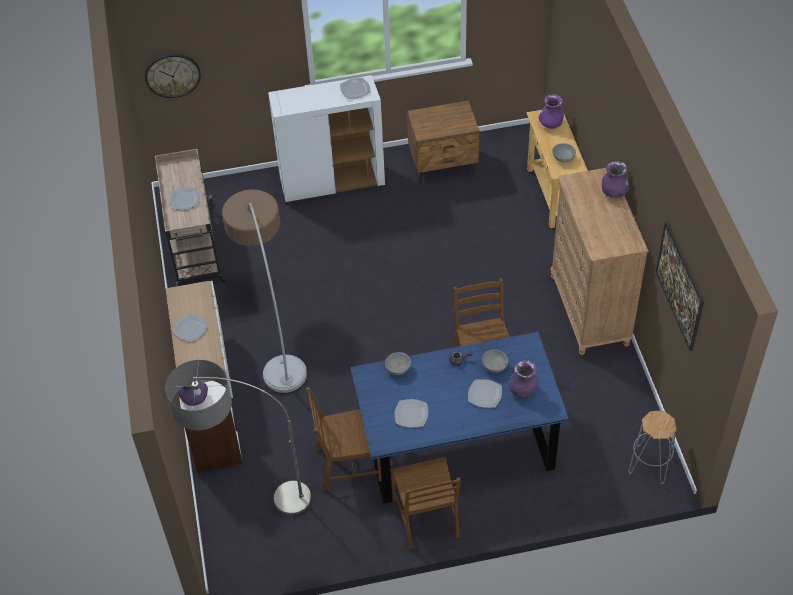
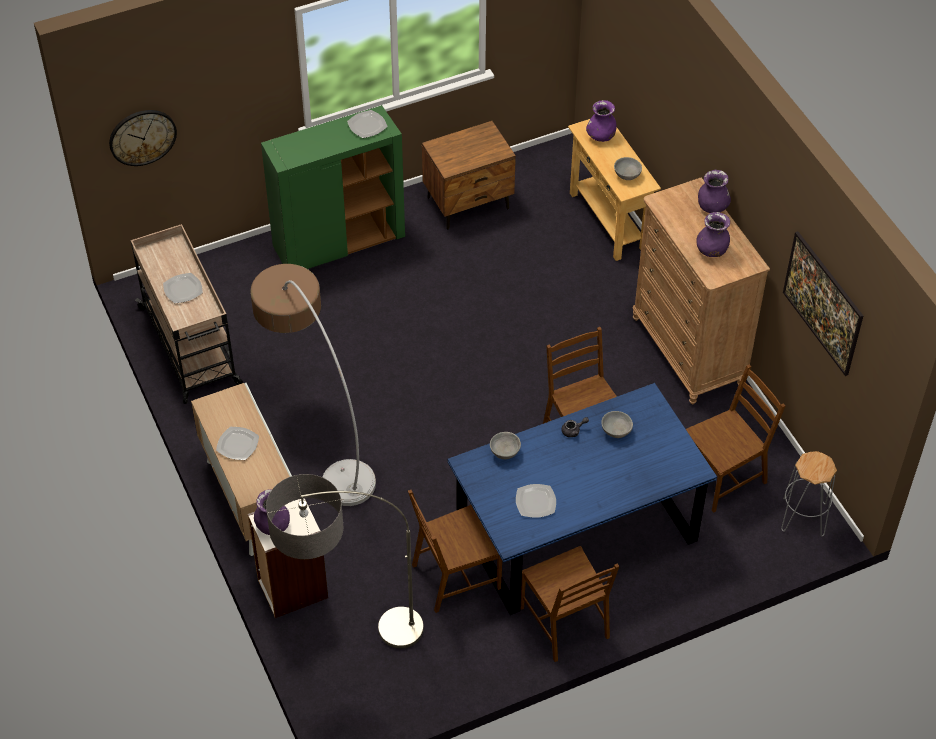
camera: 15 degrees left, 0 degrees up
(332, 182) = (339, 242): white cabinet -> green cabinet
(484, 394) = (613, 465): plate -> none
(523, 390) = (656, 453): purple vase -> purple vase (712, 250)
(591, 418) = (723, 475): none -> brown chair

